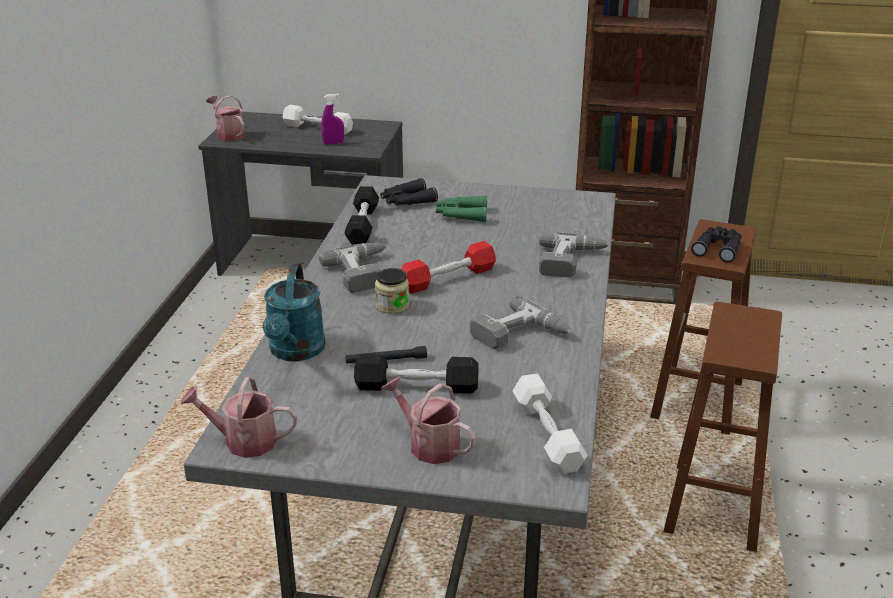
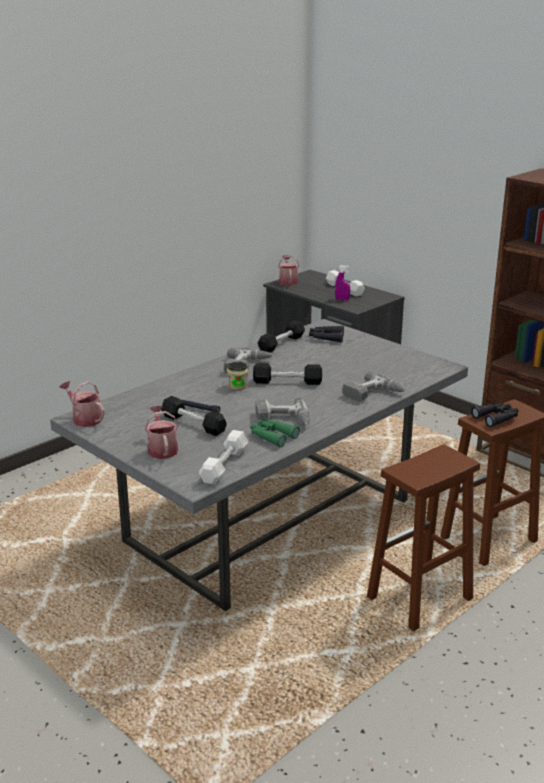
camera: 35 degrees right, 5 degrees down
(295, 352) = (159, 391): turquoise watering can -> none
(448, 278) = (287, 382): red dumbbell -> black dumbbell
(461, 215) = (346, 353): green binoculars -> green binoculars (272, 436)

